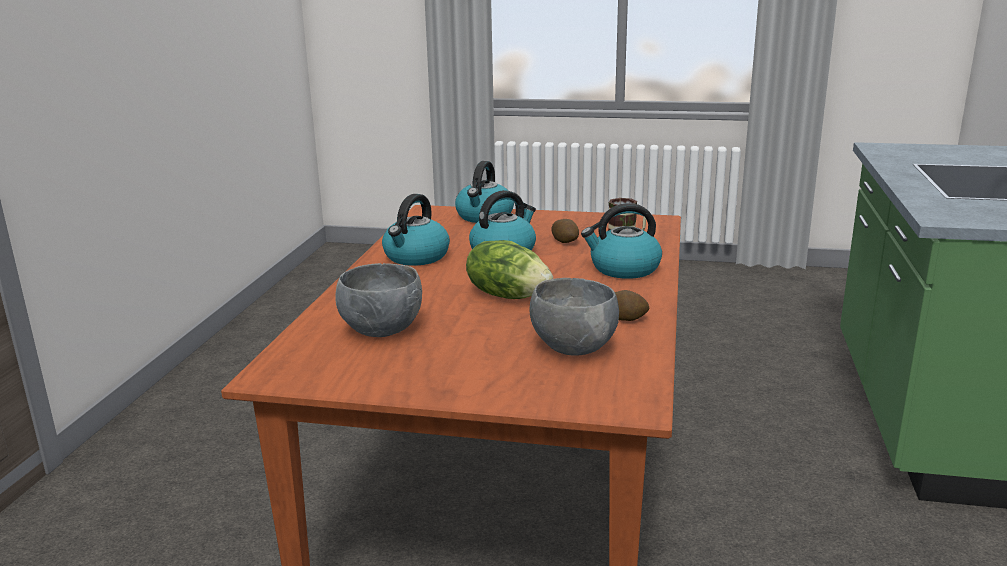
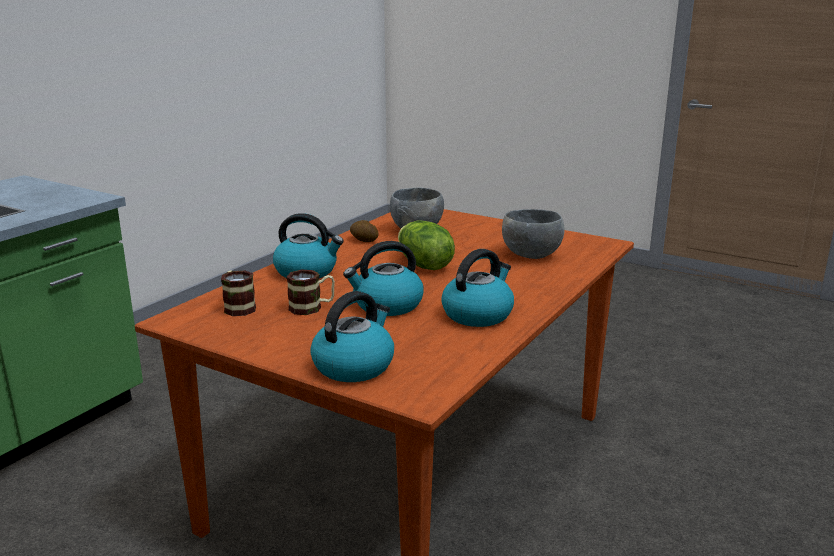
camera: 160 degrees left, 0 degrees up
(565, 241) = (312, 308): potato -> mug

